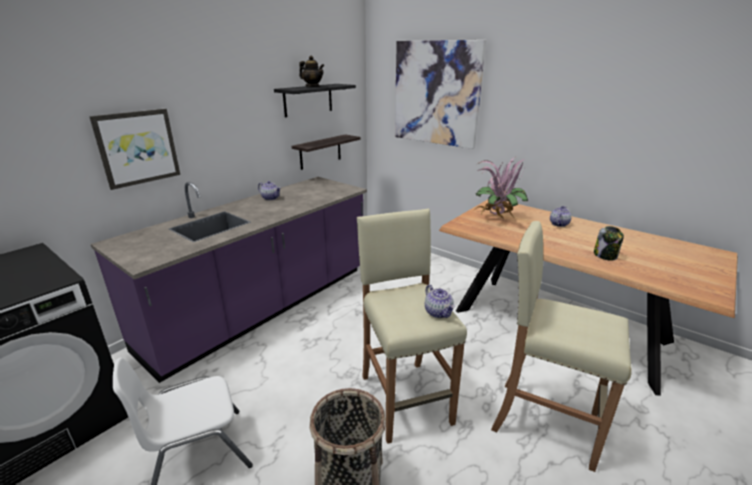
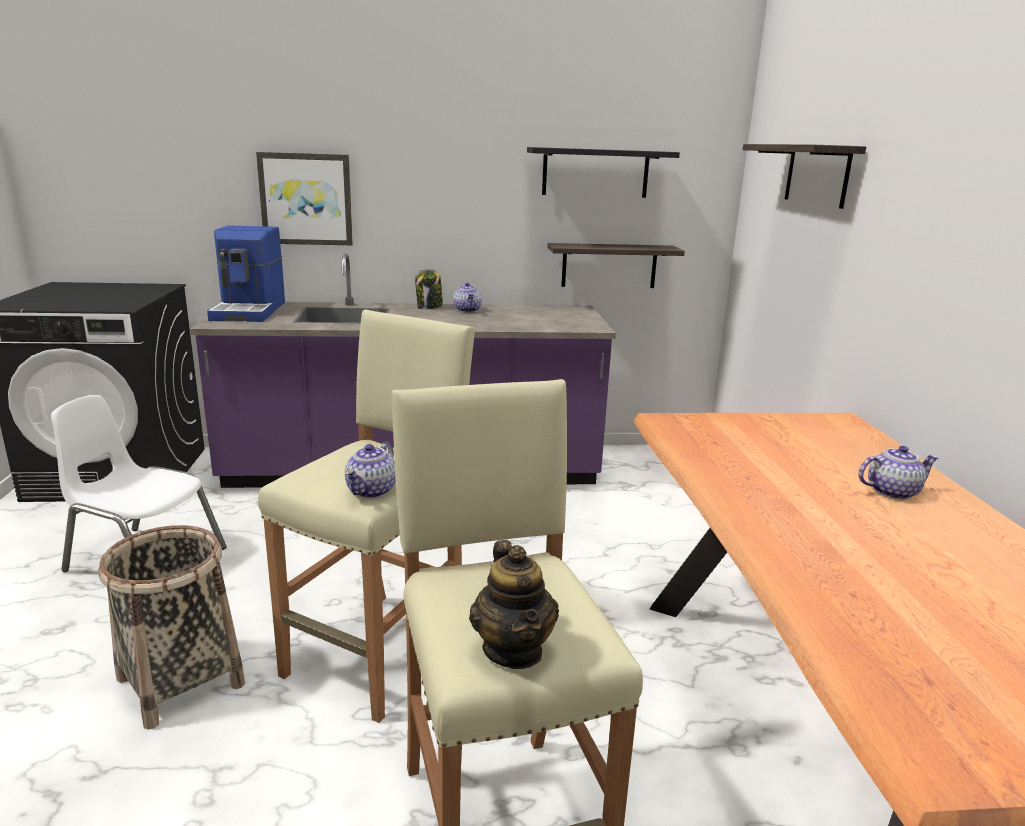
camera: 45 degrees right, 5 degrees down
(137, 245) = (250, 311): none -> coffee machine
(312, 87) = (591, 148): teapot -> teapot (513, 650)
(436, 93) = (817, 175): picture -> shelf
(496, 219) = (765, 439): potted plant -> none
(605, 255) = (849, 569): jar -> jar (429, 307)

